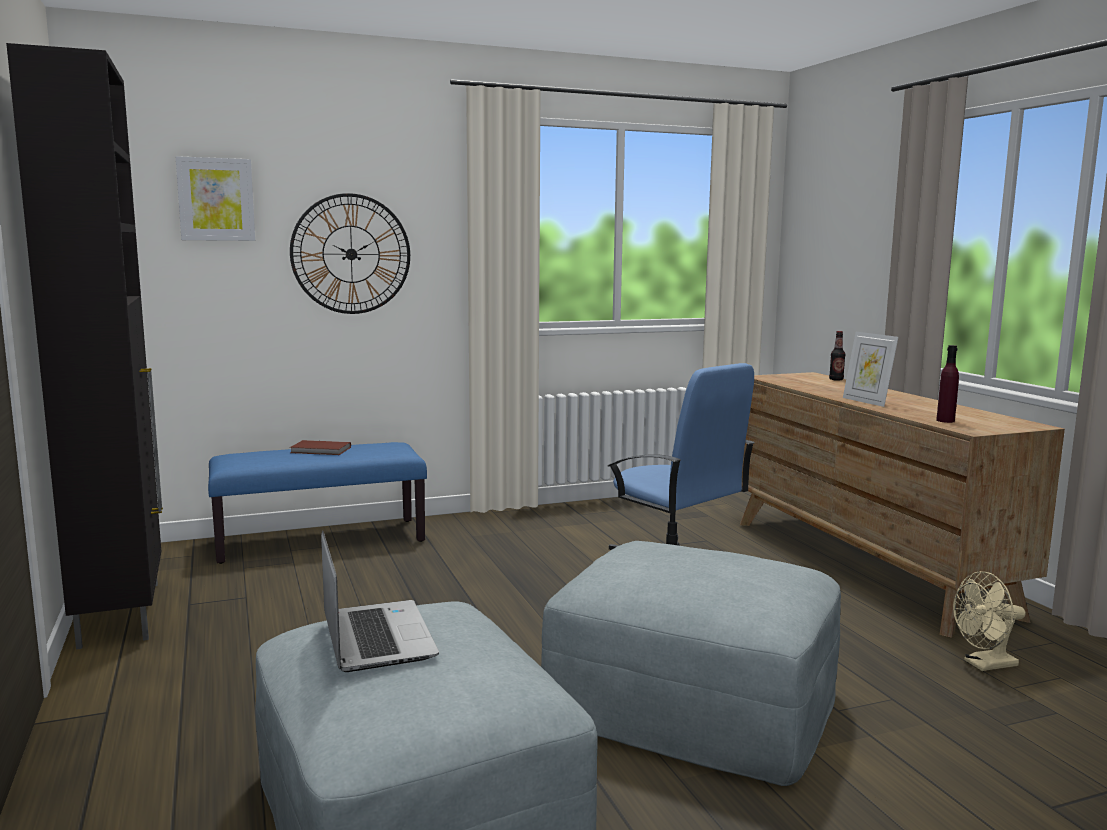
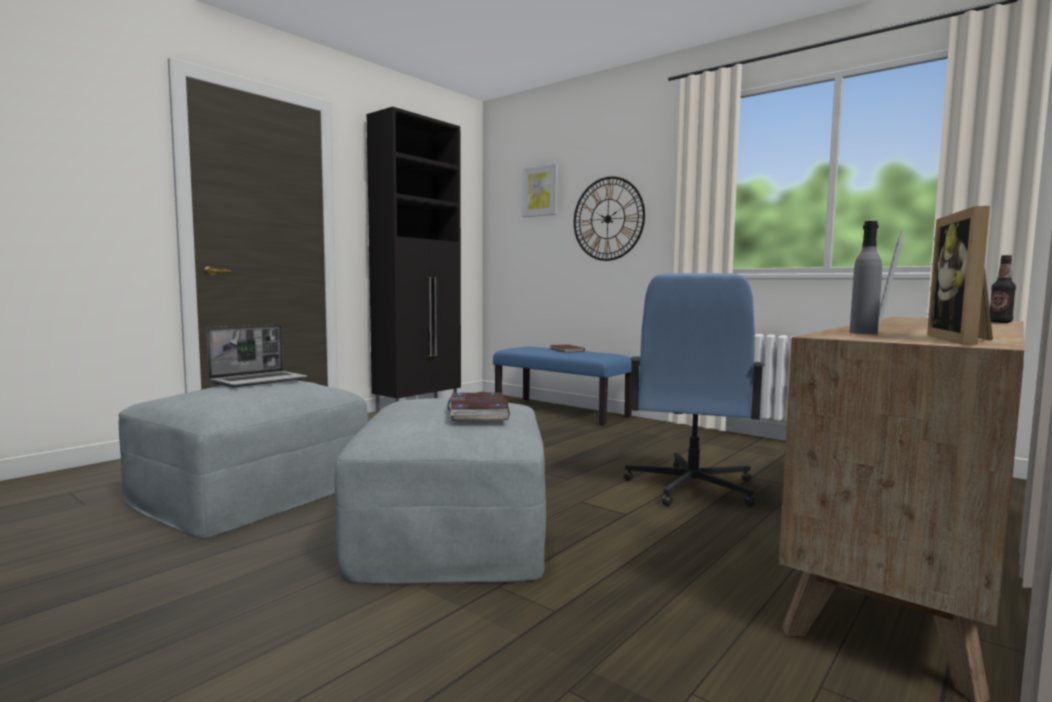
camera: 60 degrees right, 5 degrees down
(744, 560) = (478, 411): none -> book
(945, 420) = (863, 333): purple bottle -> grey bottle
(984, 665) = (734, 666): beige fan -> none
(1004, 420) = (965, 340): none -> picture frame

